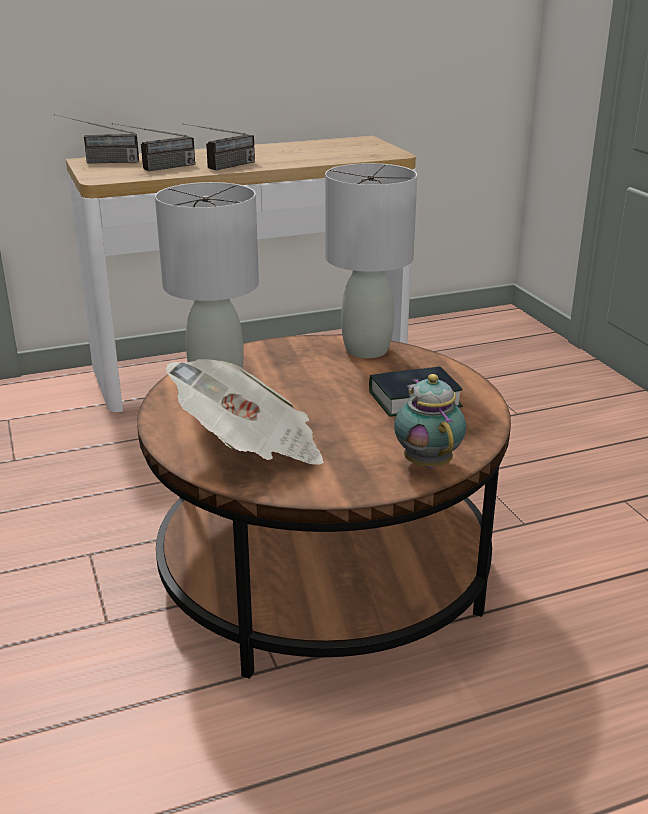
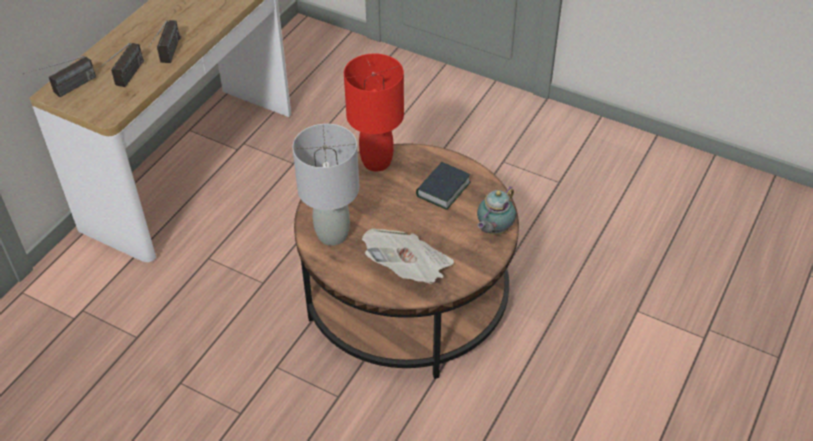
camera: 40 degrees left, 20 degrees up
(367, 350) = (377, 161): grey table lamp -> red table lamp
(427, 462) = (493, 230): teapot -> teapot turned 90 degrees counterclockwise

